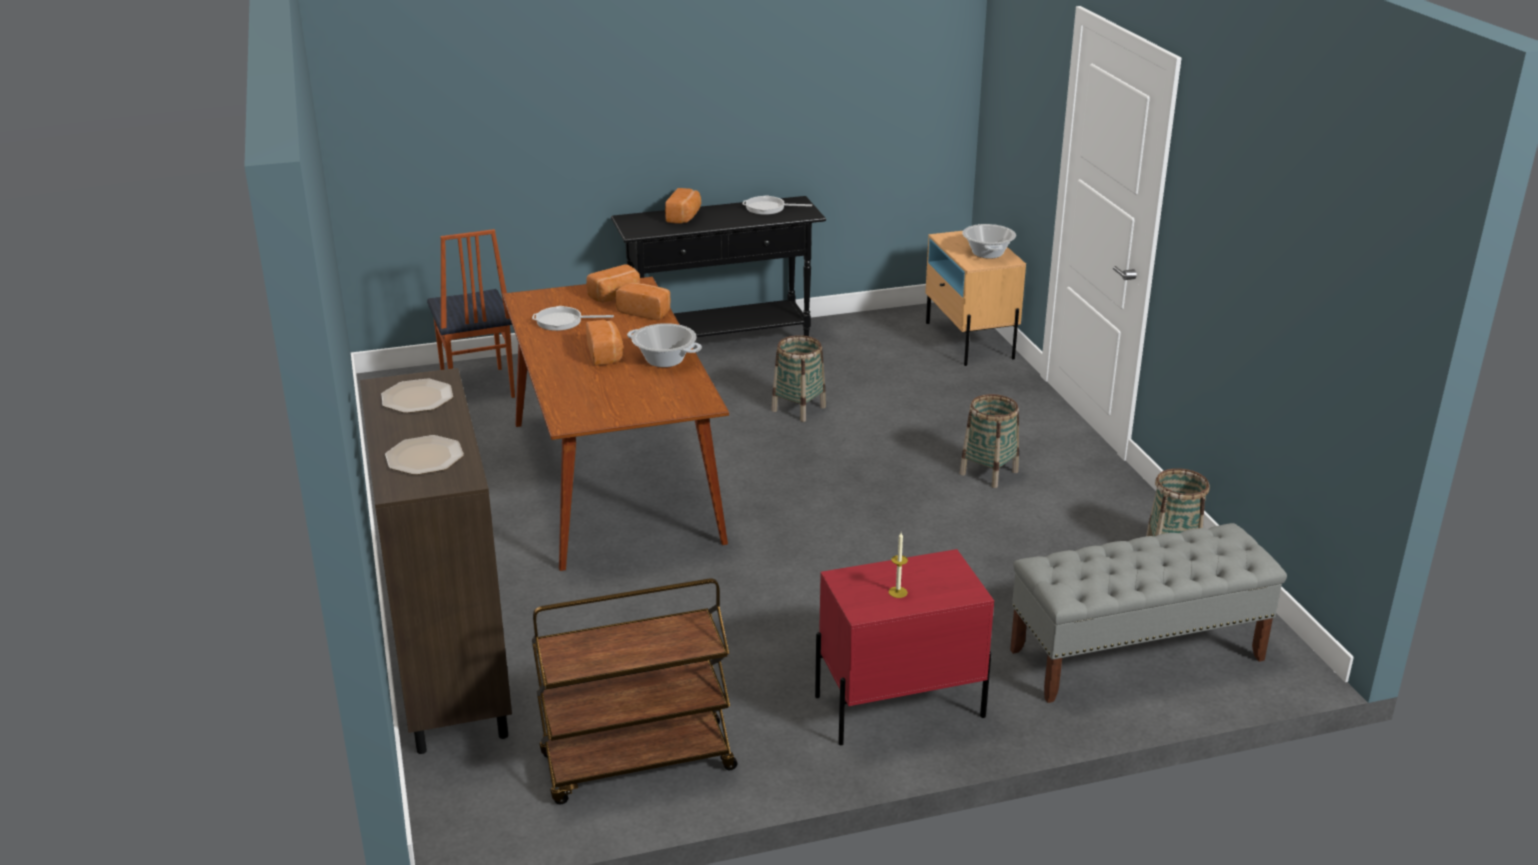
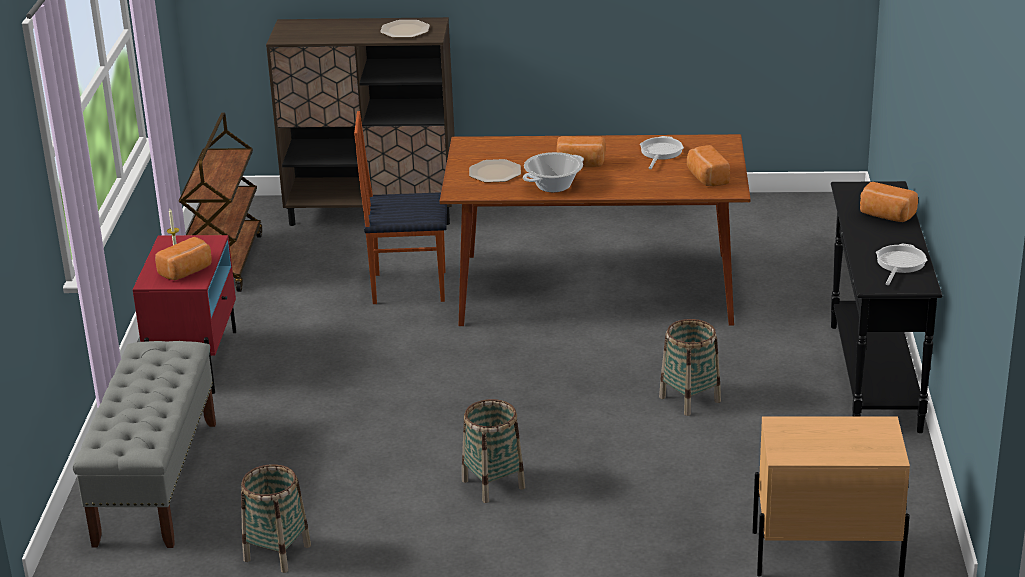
camera: 110 degrees right, 0 degrees up
(424, 457) = (320, 30): plate -> plate (494, 172)
(476, 388) = (810, 241): chair -> chair (408, 287)
(645, 312) = (662, 187): bread -> bread (187, 271)
(987, 253) = (812, 444): cooking pot -> none

